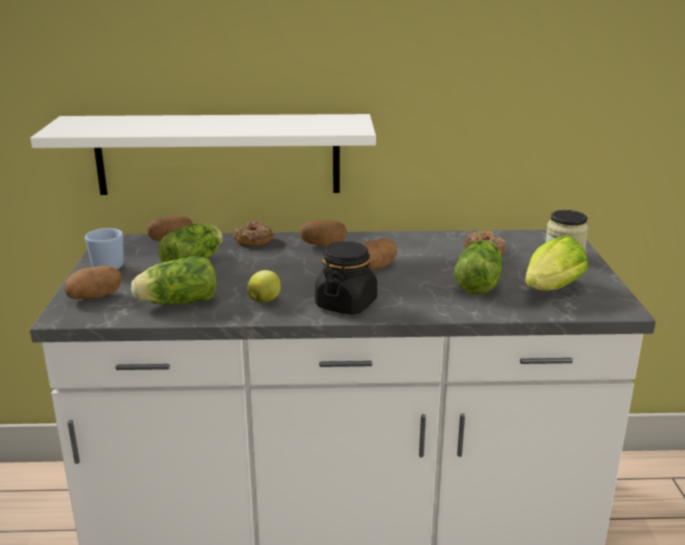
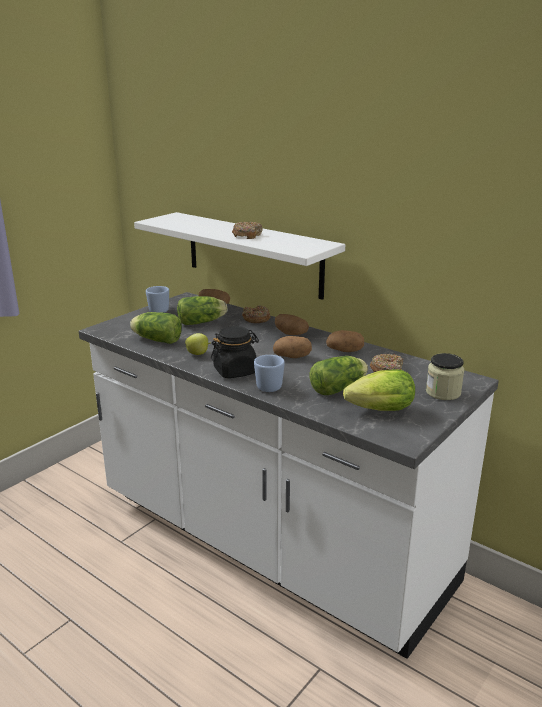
camera: 40 degrees right, 0 degrees up
(95, 296) = (128, 324): potato -> potato (345, 351)
(241, 125) = (247, 235): none -> donut
(412, 305) = (270, 385): none -> blue mug

